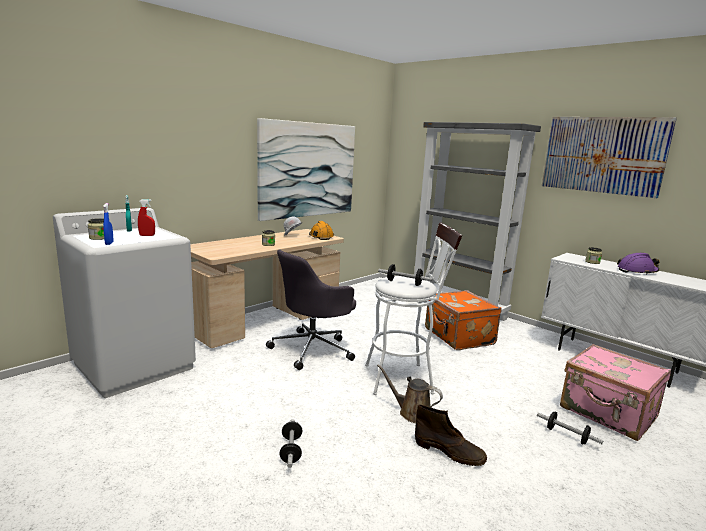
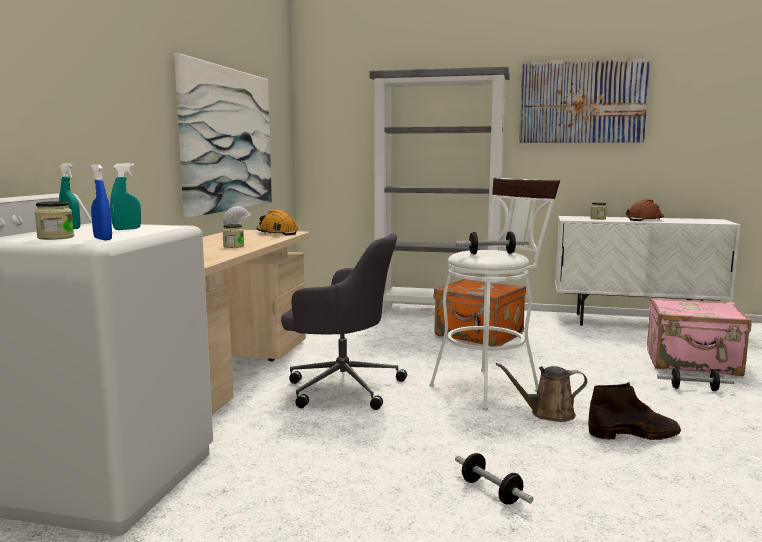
camera: 30 degrees left, 5 degrees down
(147, 235) = (127, 229): red spray bottle -> turquoise spray bottle
(313, 349) = (342, 387): grey office chair -> grey office chair turned 90 degrees counterclockwise
(637, 271) = (645, 219): purple hard hat -> brown hard hat

